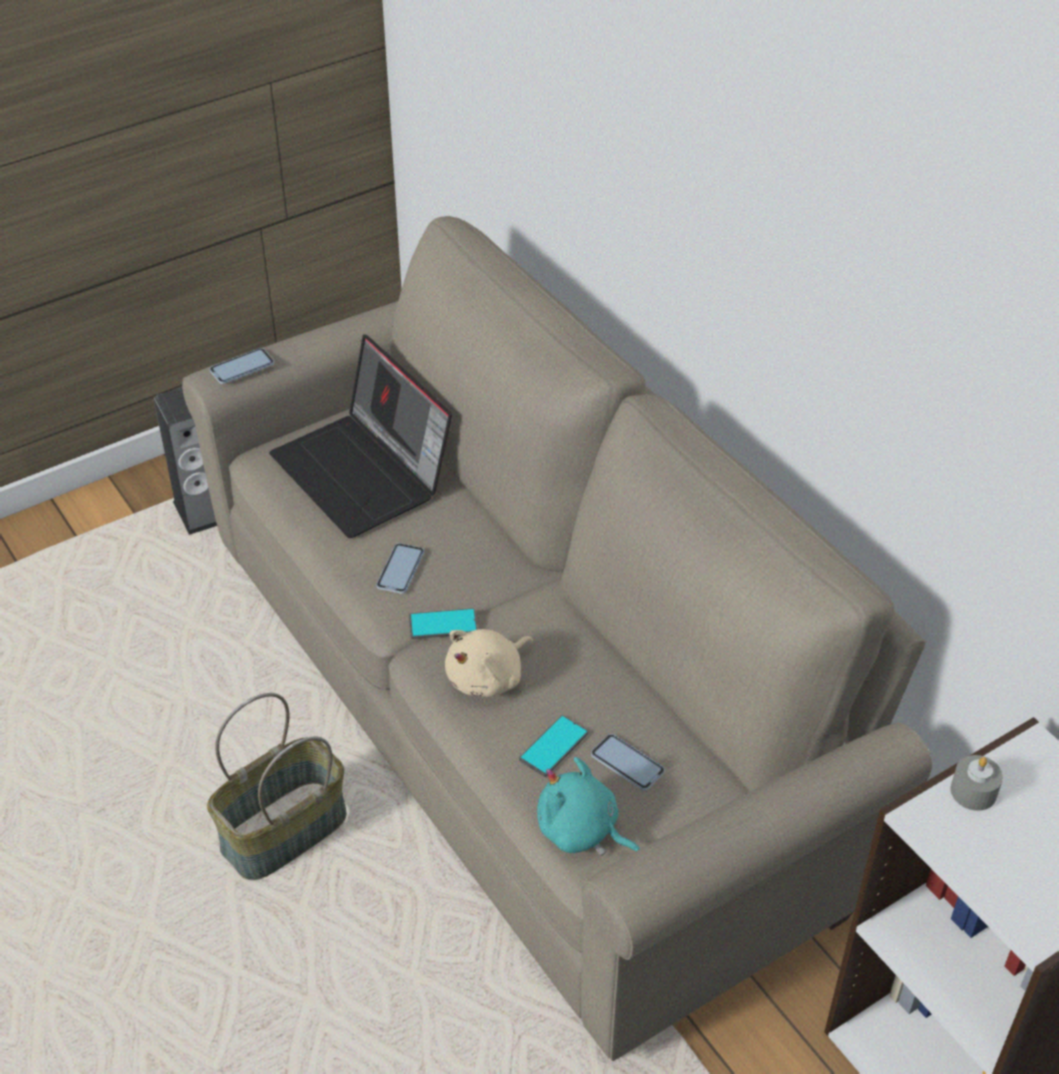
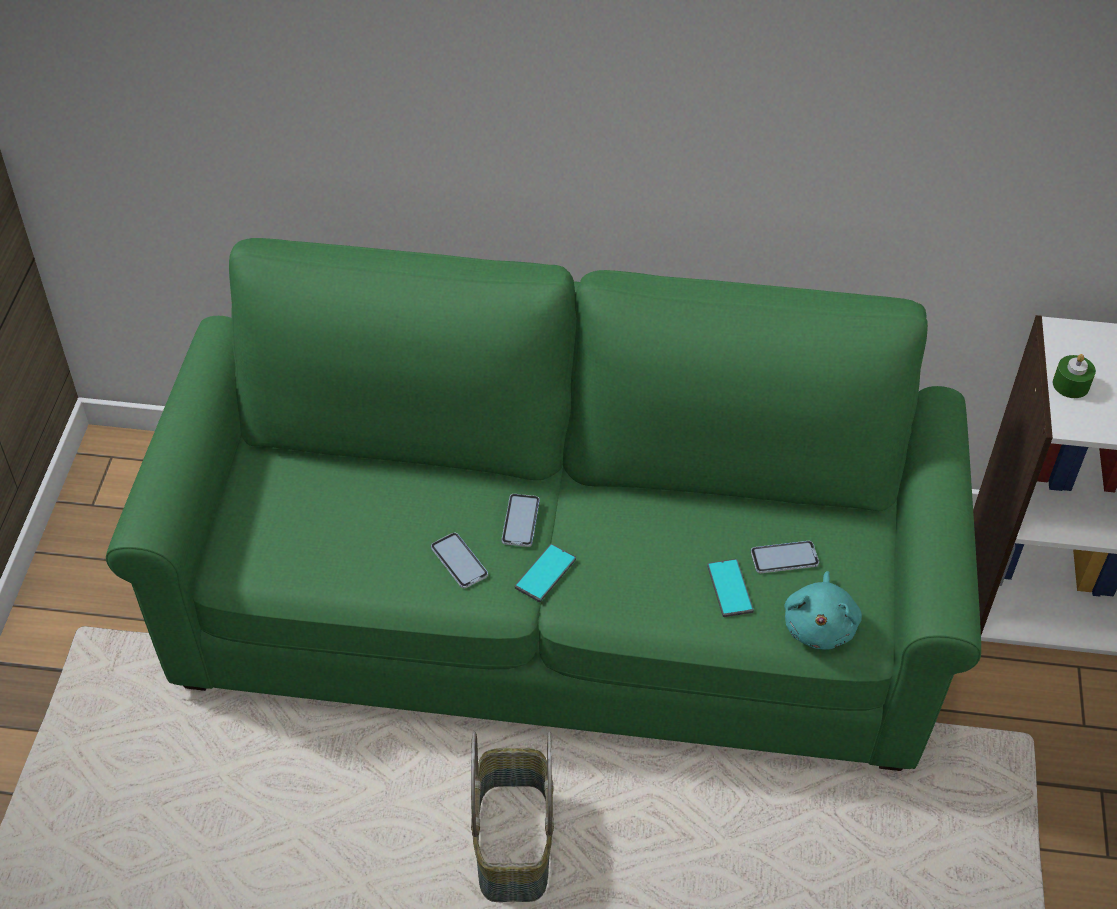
camera: 50 degrees left, 5 degrees up
(198, 514) = (96, 684): speaker -> none
(242, 367) = (159, 501): phone -> phone (520, 521)
(364, 474) = (324, 515): laptop -> none
(488, 678) = (627, 582): beige plush toy -> none
(529, 713) = (557, 608): beige sofa -> green sofa
(581, 832) = (820, 625): turquoise plush toy -> turquoise plush toy turned 60 degrees counterclockwise
(973, 791) = (1071, 384): grey candle -> green candle

